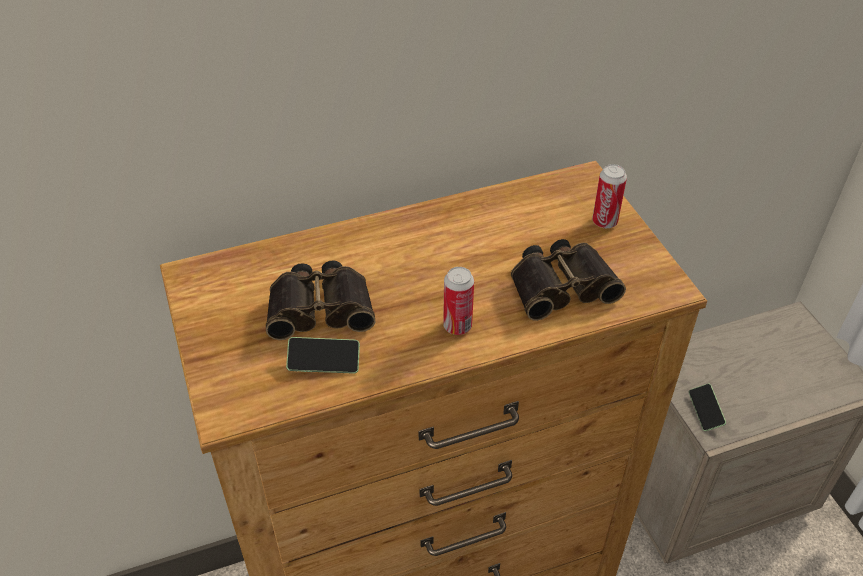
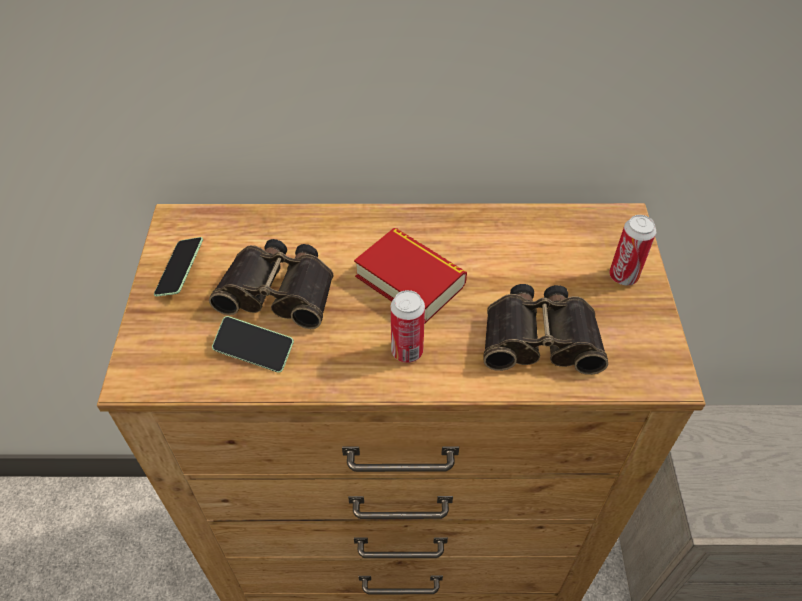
camera: 20 degrees right, 5 degrees up
(432, 270) = (410, 281): none -> book
(705, 411) = (708, 493): phone -> phone (181, 273)

